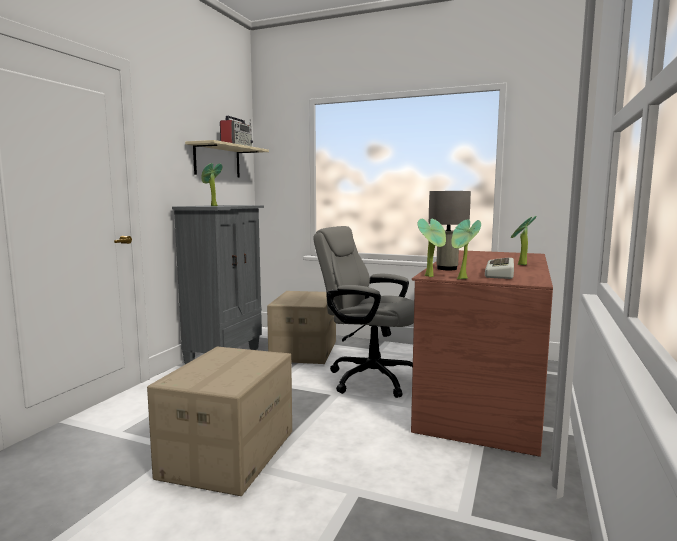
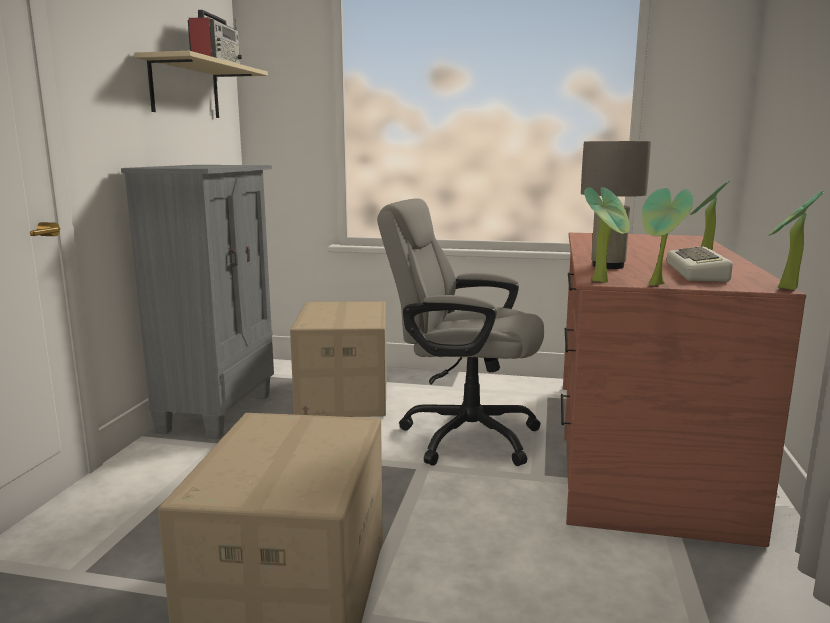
camera: 10 degrees left, 5 degrees up
(212, 206) = (194, 167): potted plant -> potted plant (785, 289)

